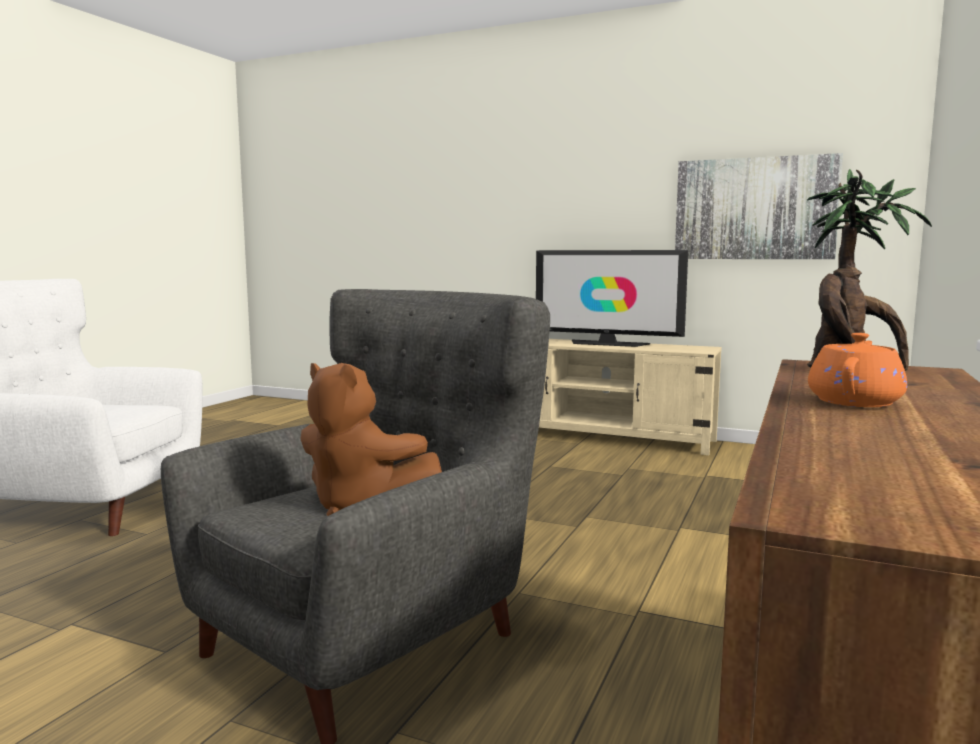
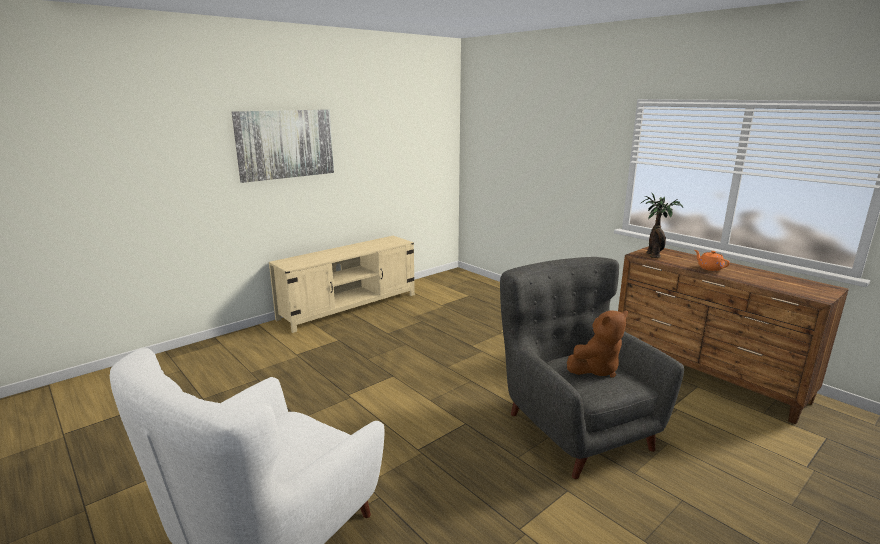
camera: 65 degrees left, 10 degrees up
(607, 344) = (347, 249): television -> none
(754, 209) = (401, 157): picture -> picture (285, 144)

